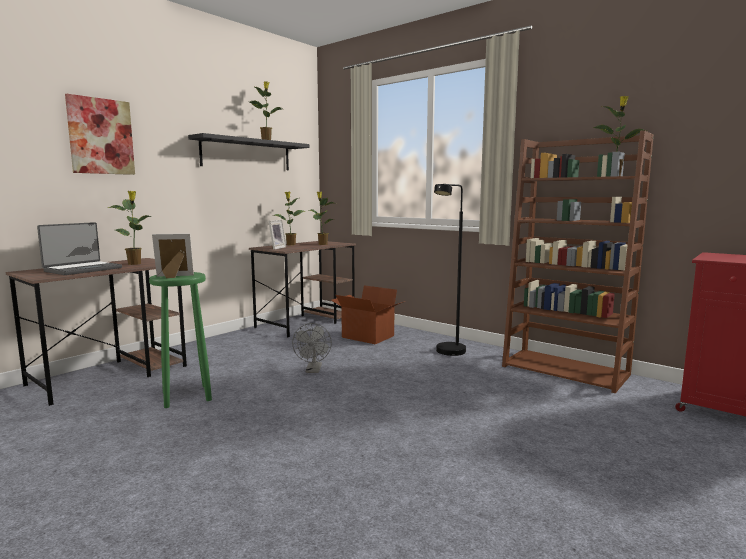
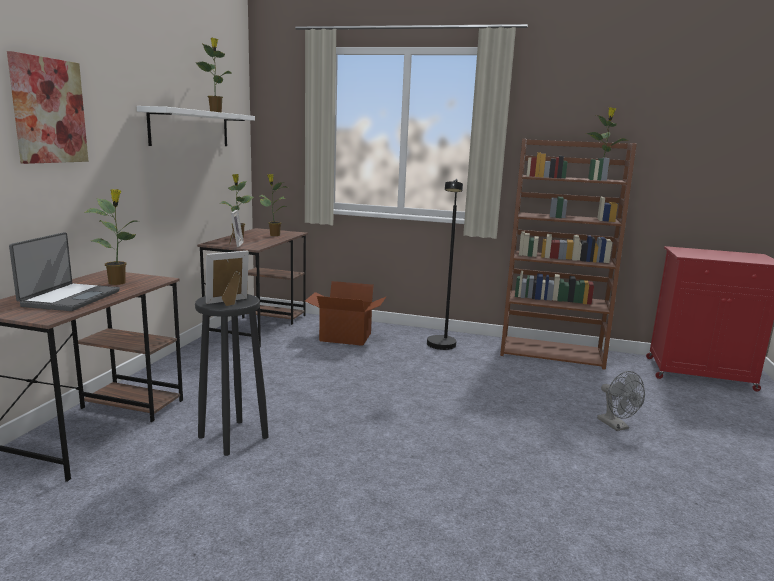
camera: 25 degrees left, 5 degrees up
(186, 396) = (232, 437): green stool -> black stool
(247, 154) = (190, 128): black shelf -> white shelf
(313, 370) = (335, 384): grey fan -> grey fan (616, 426)

